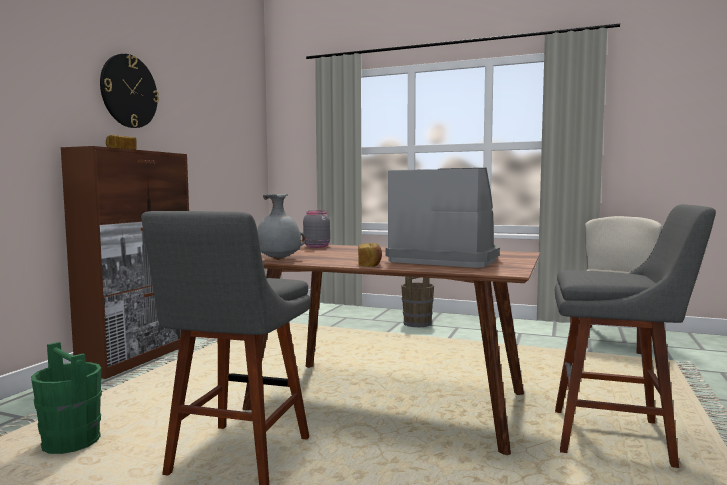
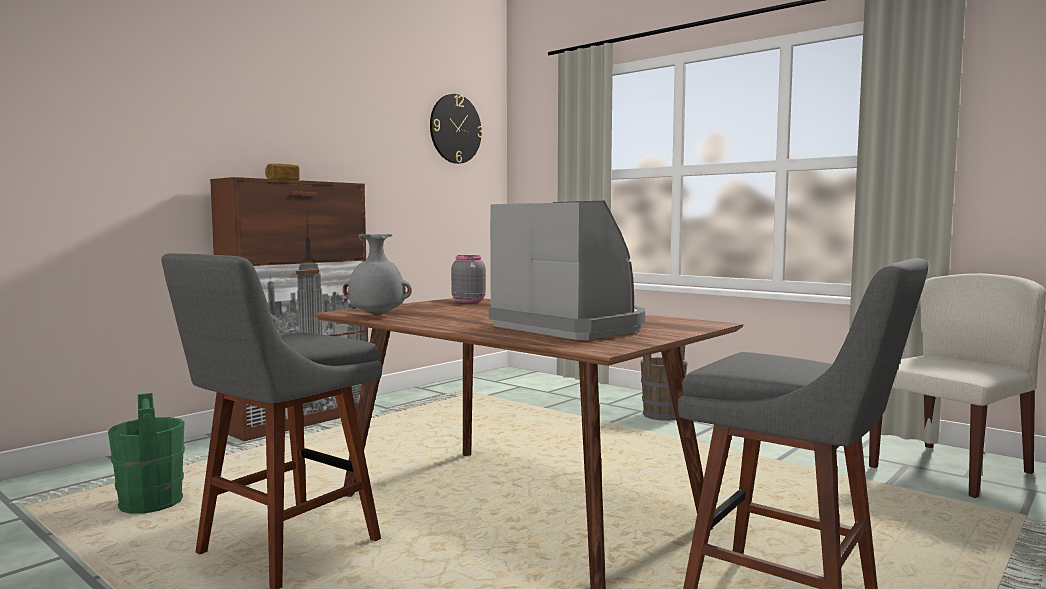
camera: 20 degrees right, 0 degrees up
(129, 91) = (302, 112): wall clock -> wall clock (455, 129)
(370, 265) = (458, 328): bread -> none

